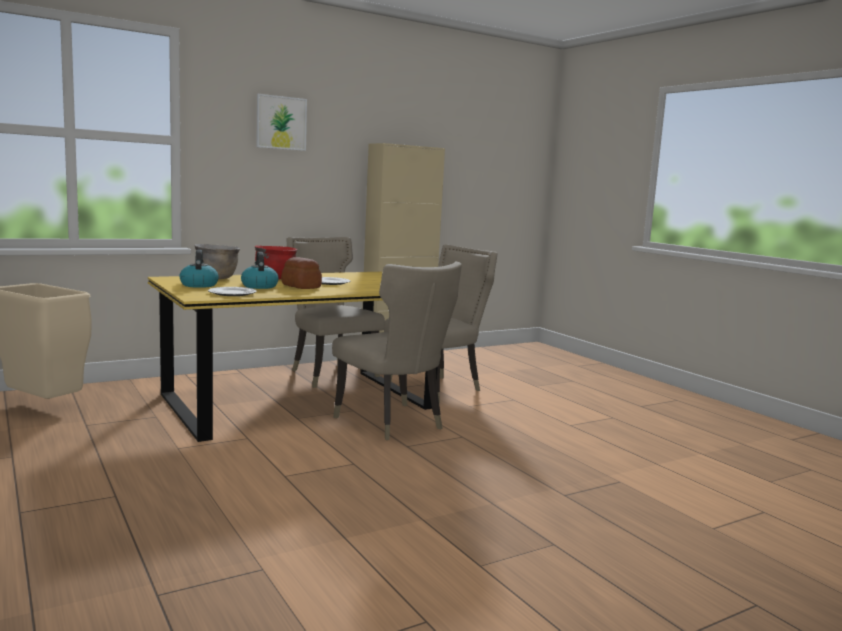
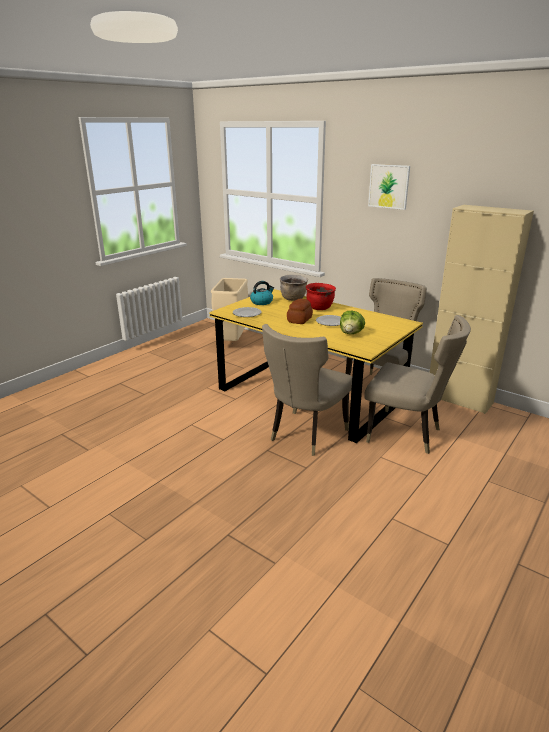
camera: 70 degrees right, 15 degrees up
(259, 286) = (282, 312): kettle -> none
(377, 284) = (351, 333): none -> lettuce

